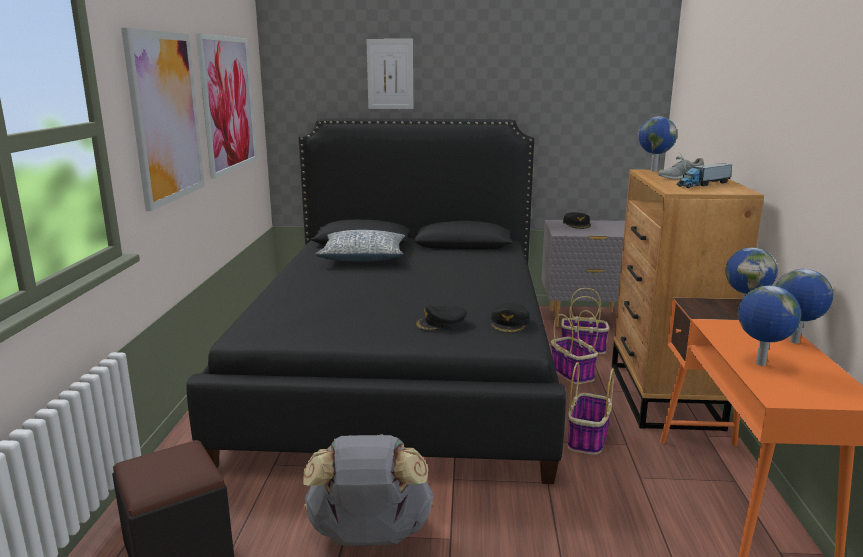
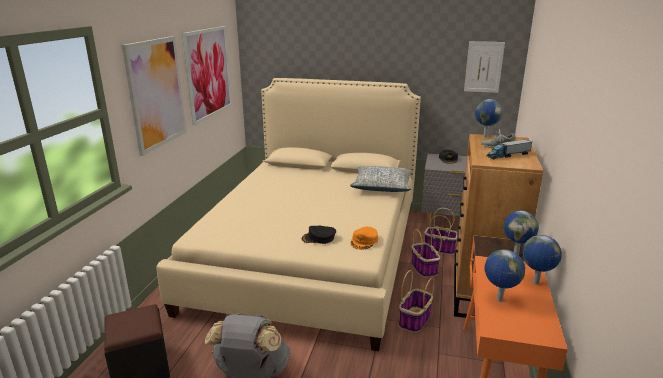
camera: 10 degrees right, 5 degrees up
(363, 257) = (293, 177): pillow -> pillow (382, 187)
(390, 74) = (323, 48): picture -> picture (483, 67)
(400, 369) = (310, 254): black bed -> beige bed
(510, 323) = (364, 241): black cap -> orange cap

